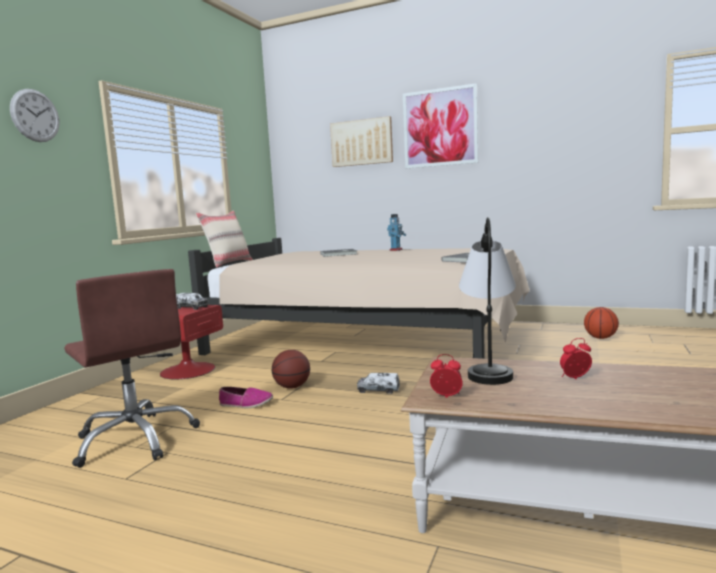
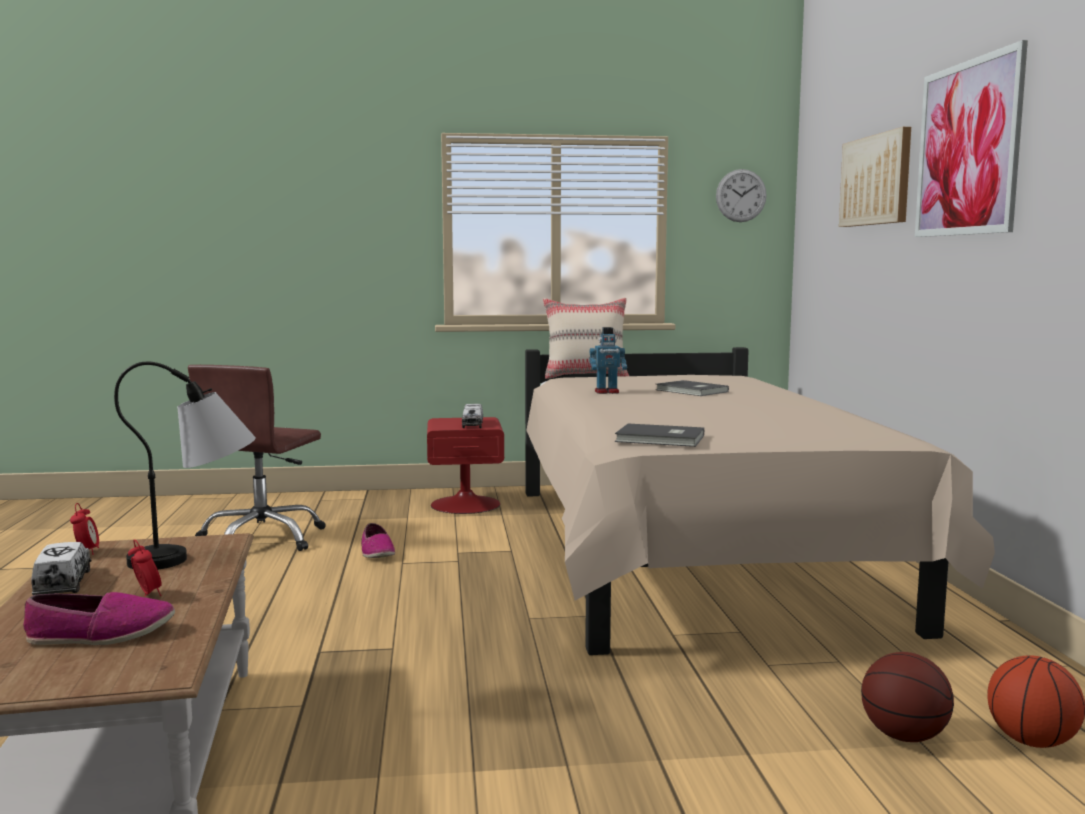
camera: 60 degrees right, 0 degrees up
(35, 115) = (351, 186): wall clock -> wall clock (741, 195)
(292, 387) = (447, 558): basketball -> basketball (904, 736)
(378, 390) = (472, 601): toy truck -> toy truck (63, 583)
(396, 250) = (785, 402): toy robot -> toy robot (607, 392)
(660, 387) = (101, 635): none -> shoe

